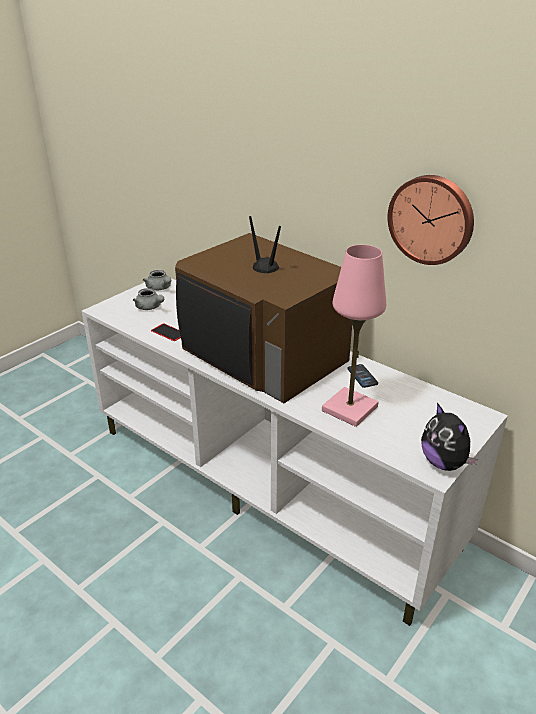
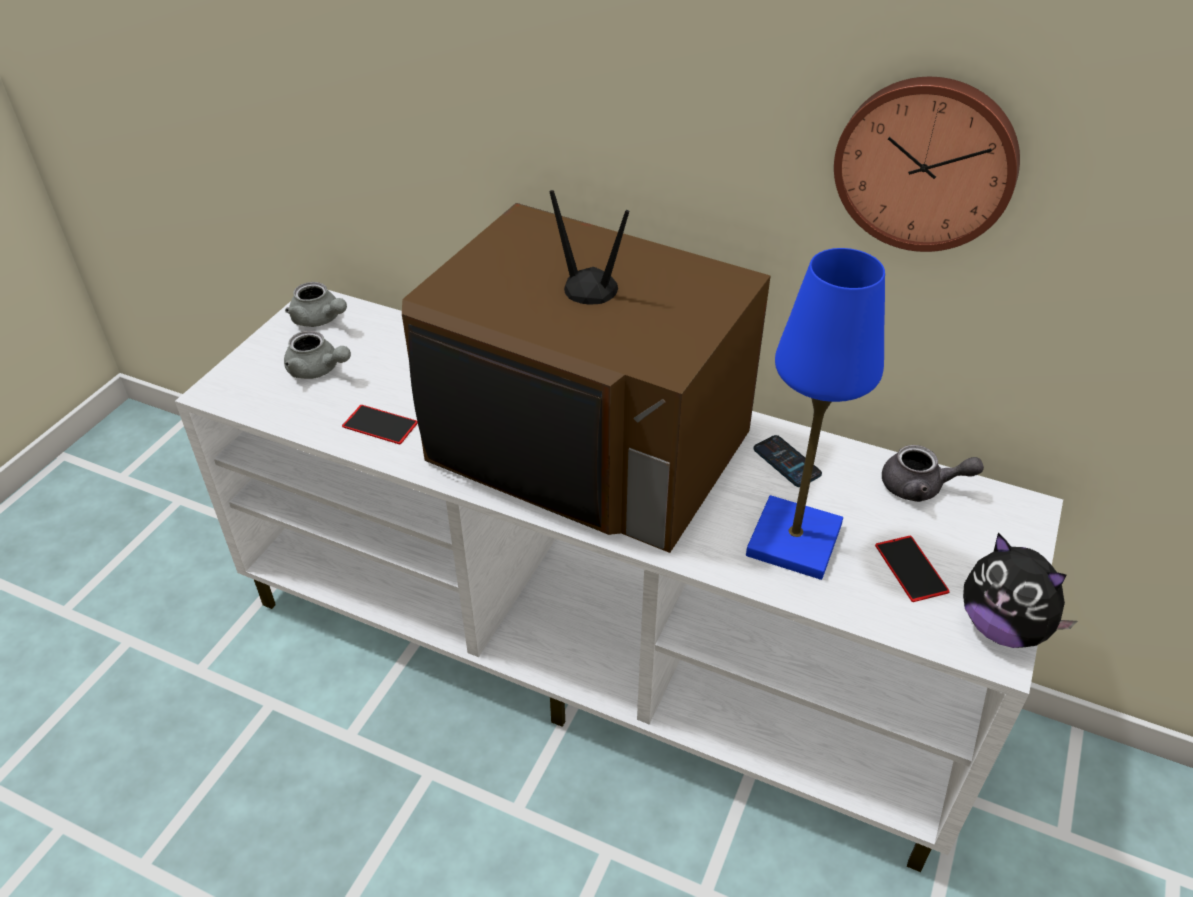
camera: 15 degrees left, 10 degrees up
(349, 408) = (793, 540): pink table lamp -> blue table lamp
(406, 430) = (911, 568): none -> phone
(429, 397) = (920, 487): none -> grey teapot

